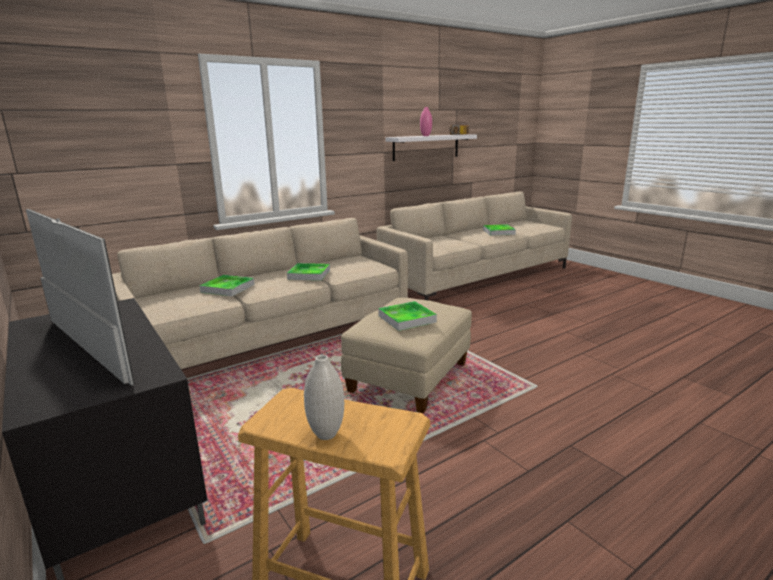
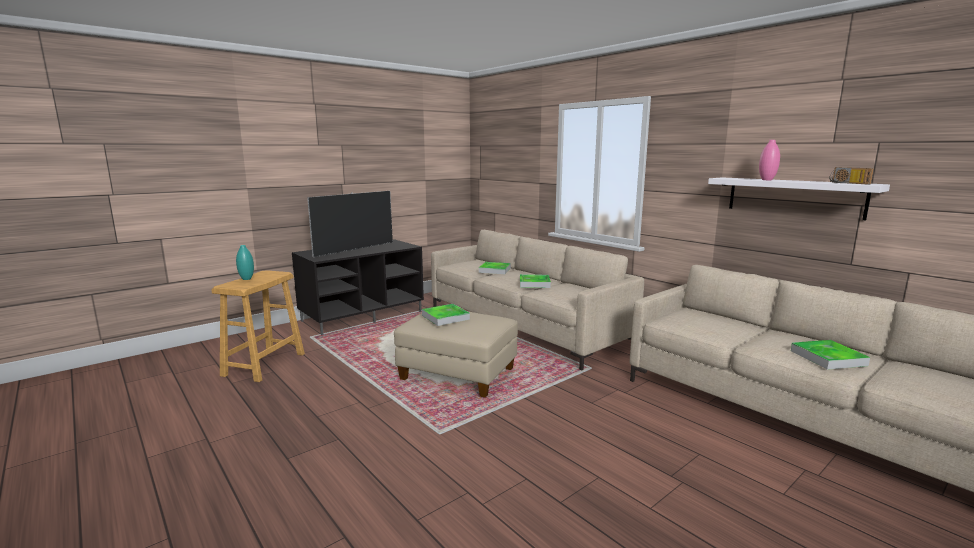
camera: 85 degrees right, 5 degrees down
(326, 434) = (246, 279): white vase -> turquoise vase

